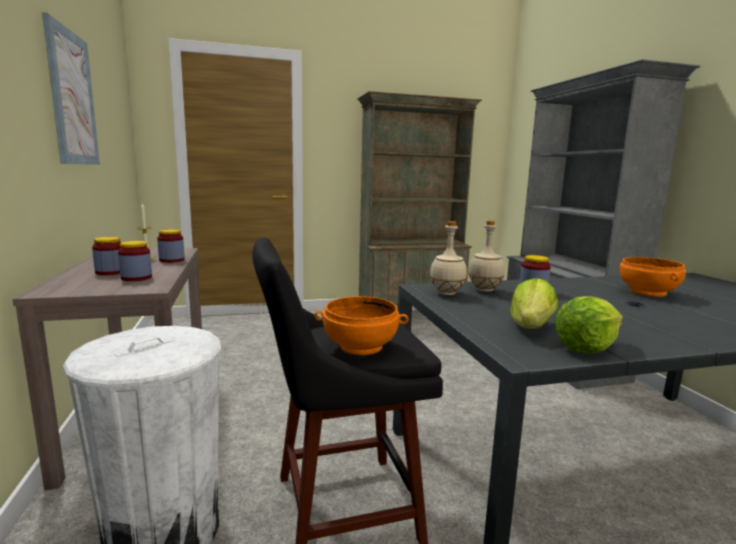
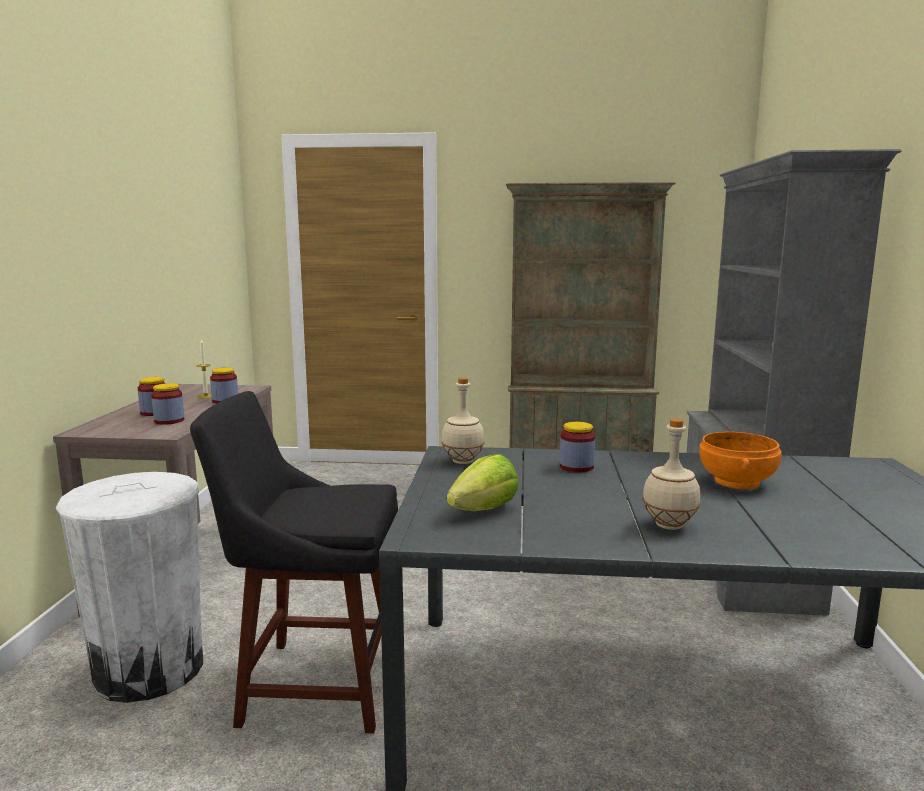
camera: 20 degrees right, 0 degrees up
(72, 98) = (145, 232): picture -> none
(360, 346) = (311, 511): orange bowl -> none
(484, 290) = (515, 461): beige bottle -> beige bottle (668, 525)
(587, 347) = (504, 537): lettuce -> none

